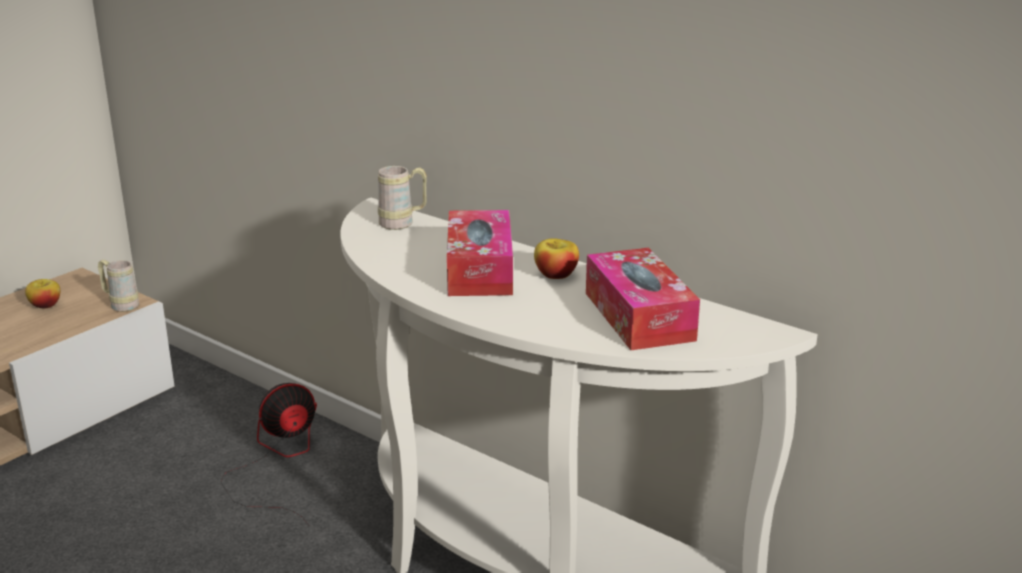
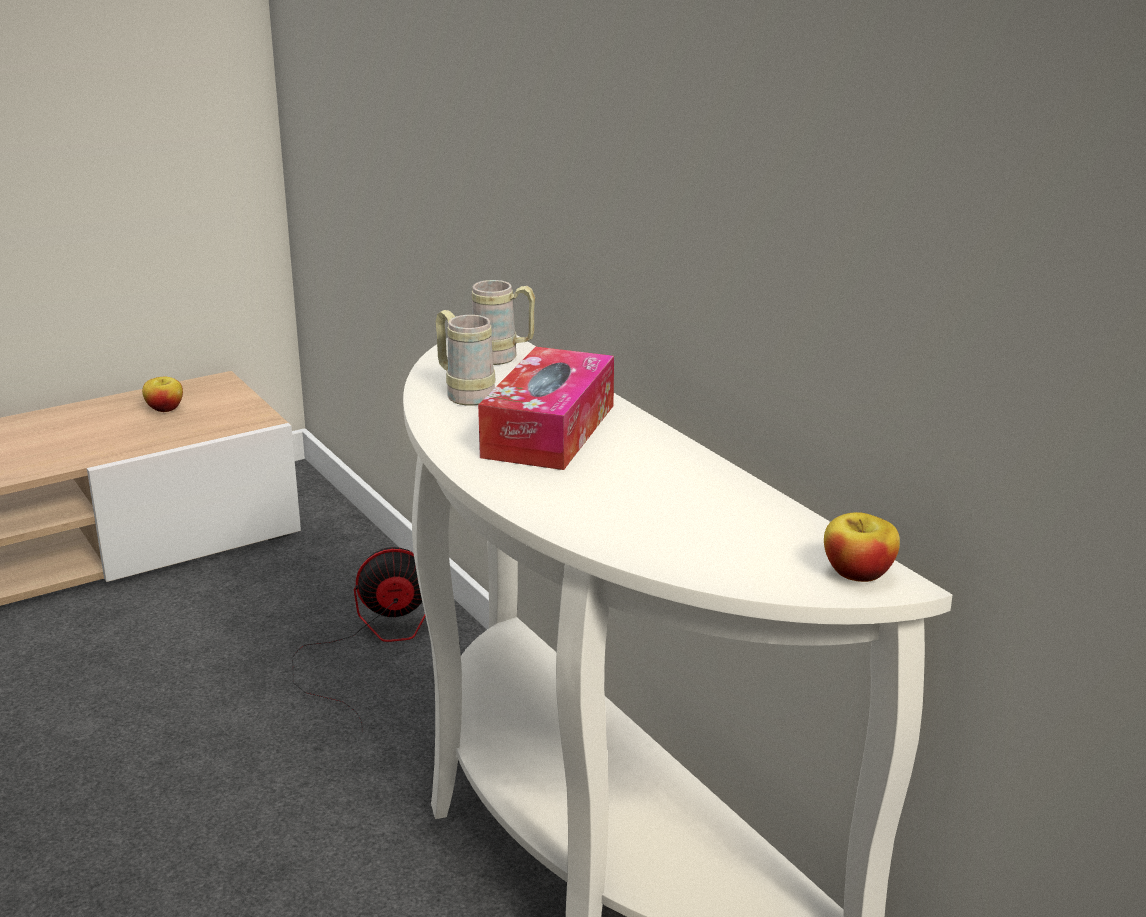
camera: 20 degrees right, 0 degrees up
(120, 305) = (244, 420): beige mug -> beige mug (464, 394)
(556, 275) = (643, 452): apple -> apple (858, 573)
(638, 316) = (709, 525): tissue box -> none

